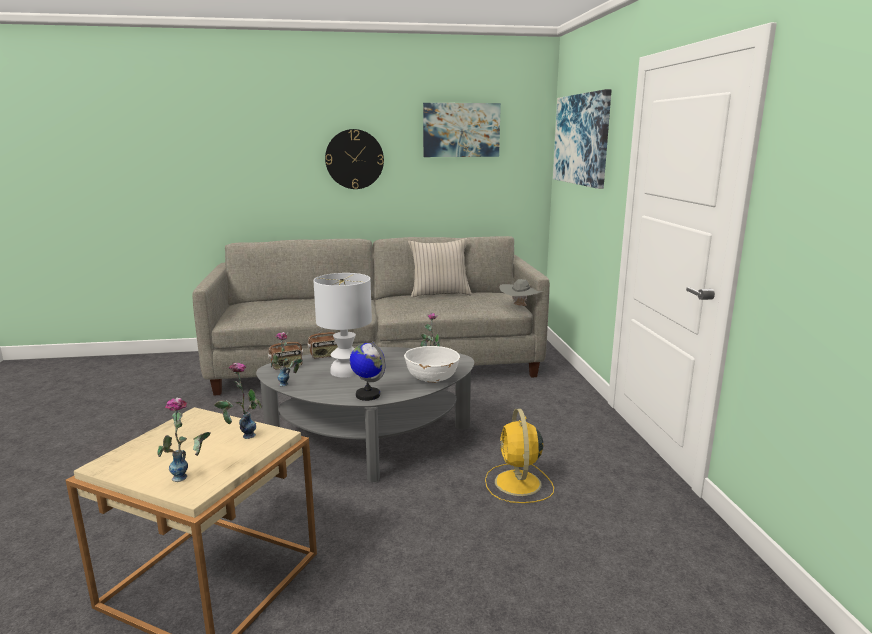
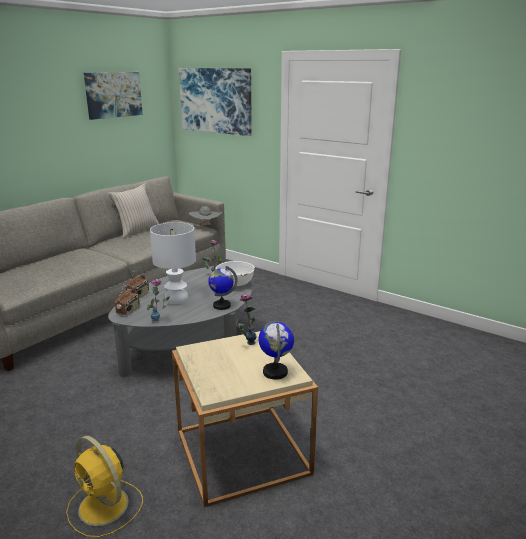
camera: 45 degrees left, 5 degrees up
(190, 478) = (275, 372): vase -> globe
(354, 159) = (35, 126): wall clock -> none
(518, 484) = (304, 329): yellow fan -> yellow fan (105, 507)

